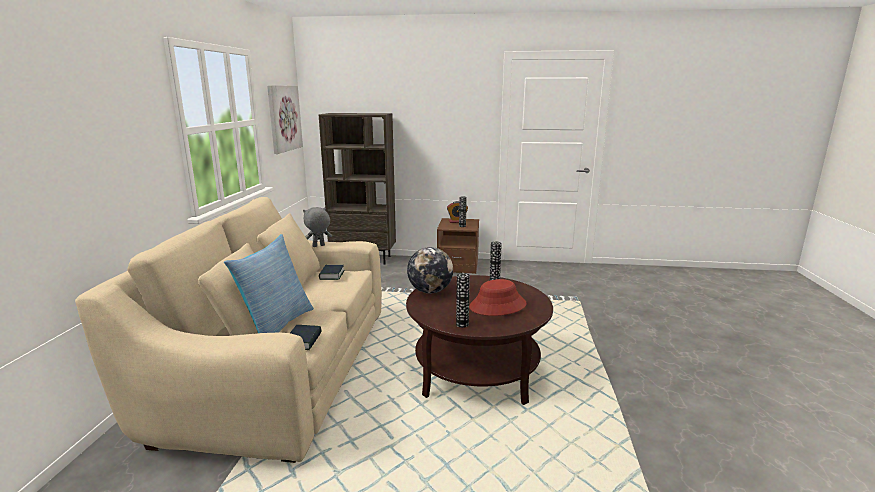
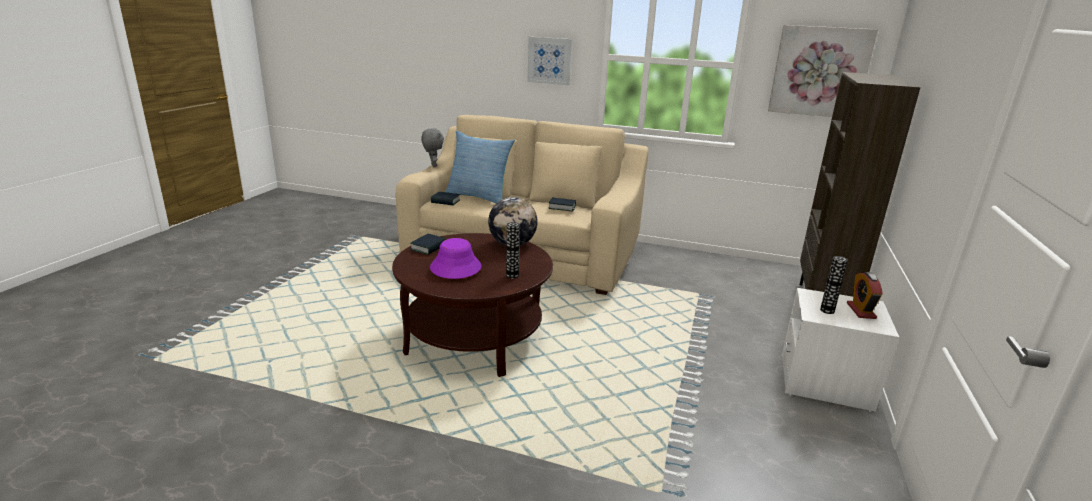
camera: 100 degrees right, 5 degrees up
(135, 148) = (549, 60): none -> picture
(318, 246) = (613, 192): grey plush toy -> grey plush toy (433, 166)
(458, 266) = (825, 383): brown nightstand -> white nightstand
(462, 324) = (428, 247): vase -> book
(497, 306) = (455, 267): red hat -> purple hat

